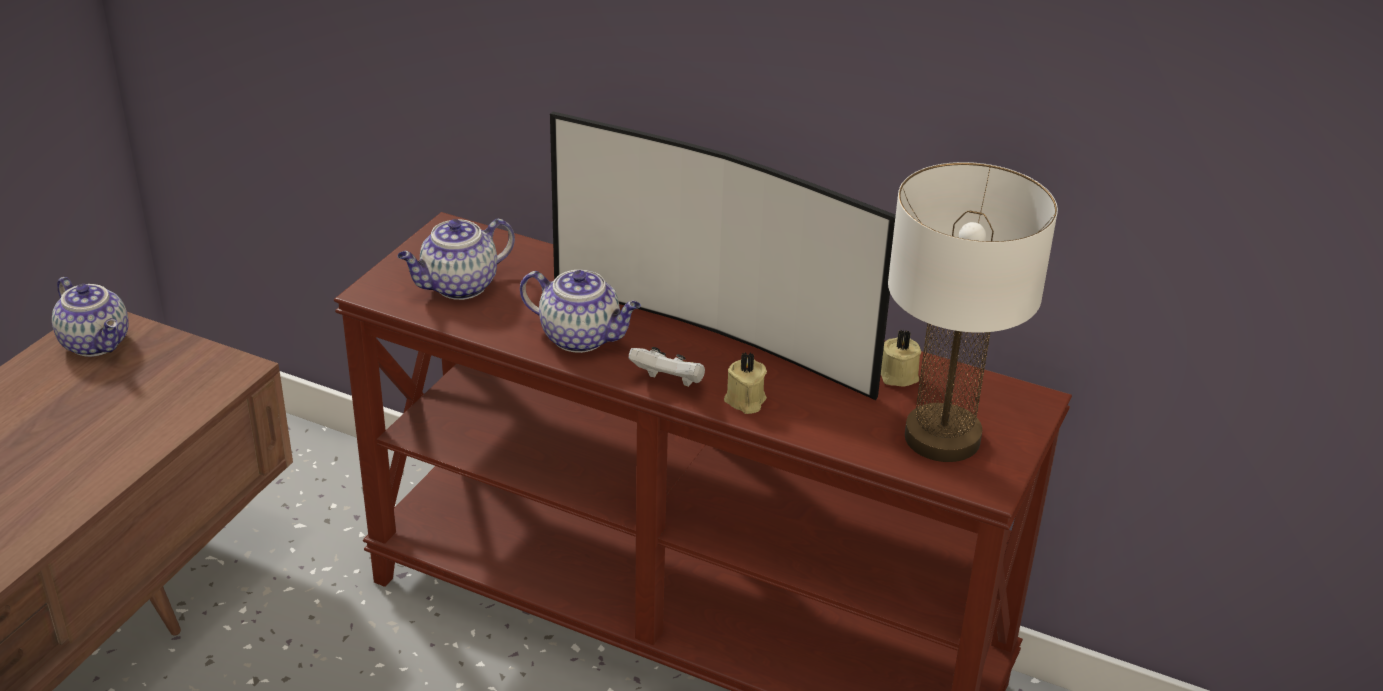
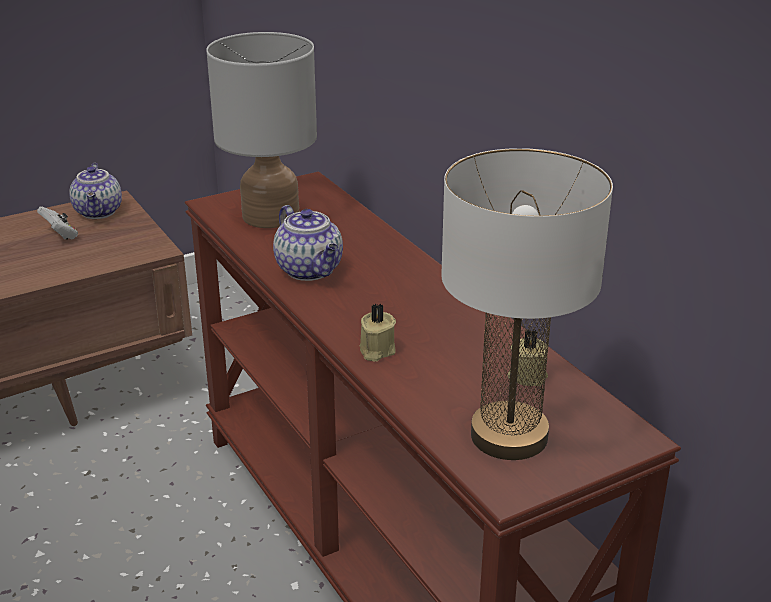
camera: 35 degrees right, 5 degrees down
(458, 286) = (269, 216): teapot -> grey table lamp
(669, 383) = (334, 319): white game controller -> white game controller (60, 235)
(716, 332) = (414, 297): television -> none

